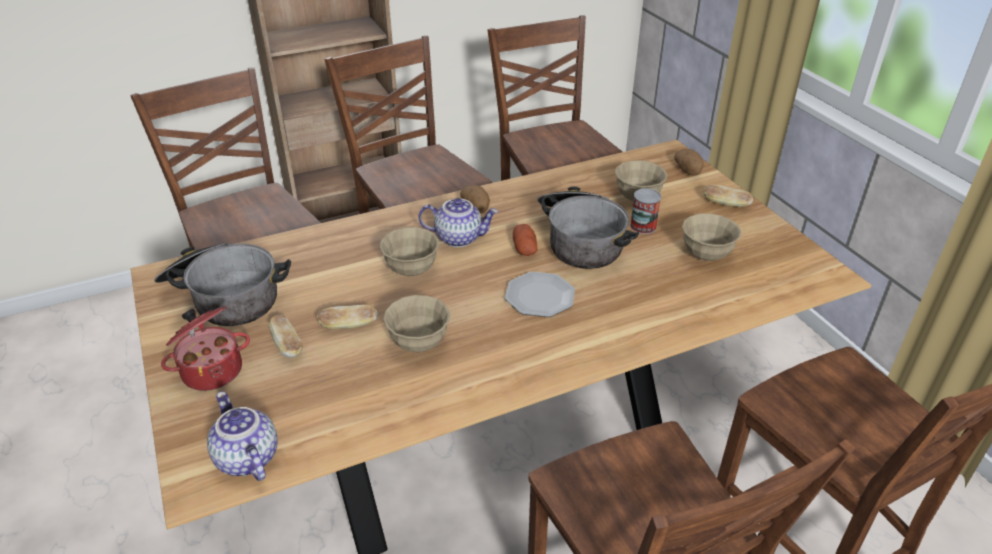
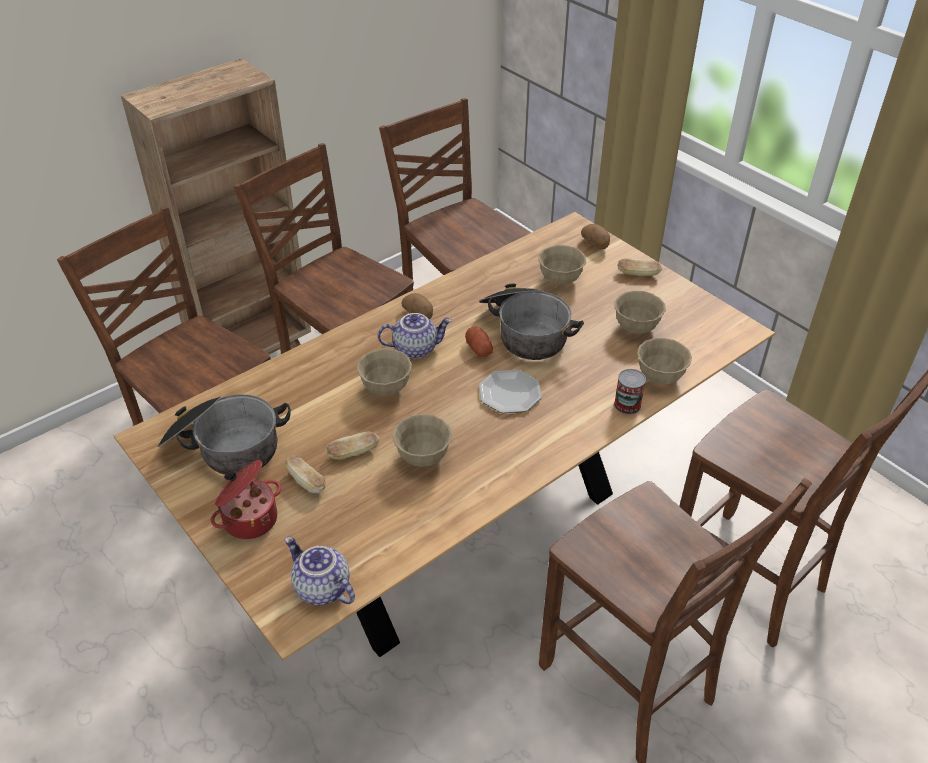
camera: 15 degrees left, 5 degrees up
(643, 226) = (574, 308): can -> can (627, 405)
(717, 309) = (660, 377): none -> beige bowl

